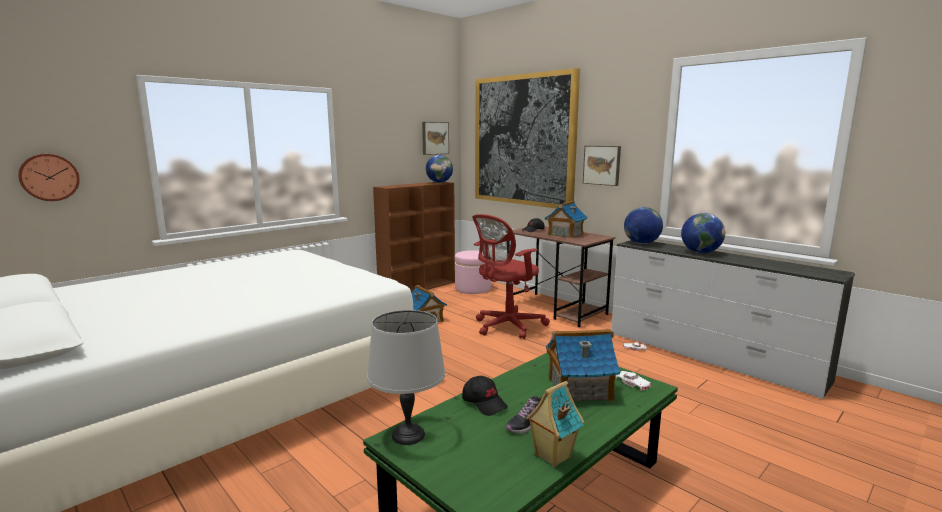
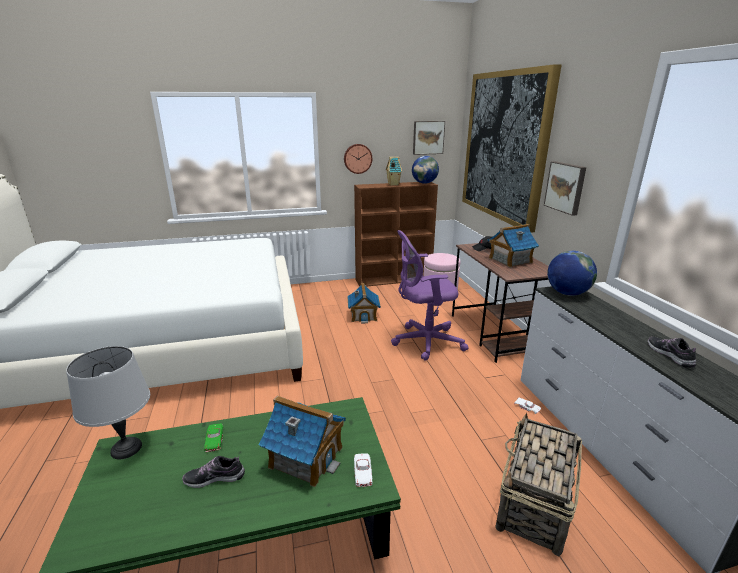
camera: 30 degrees right, 10 degrees up
(49, 177) = (98, 170): wall clock -> wall clock (357, 158)
(484, 403) = (214, 439): black cap -> green toy car
(506, 327) = (424, 342): red office chair -> purple office chair
(552, 456) = (179, 525): toy house -> toy house (393, 184)
(700, 252) = (622, 325): globe -> none
(704, 400) = (534, 504): none -> basket
(747, 260) = (670, 355): none -> shoe

